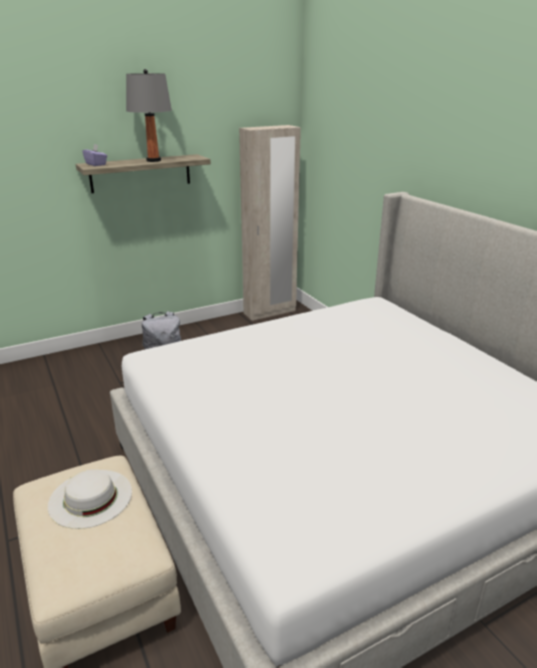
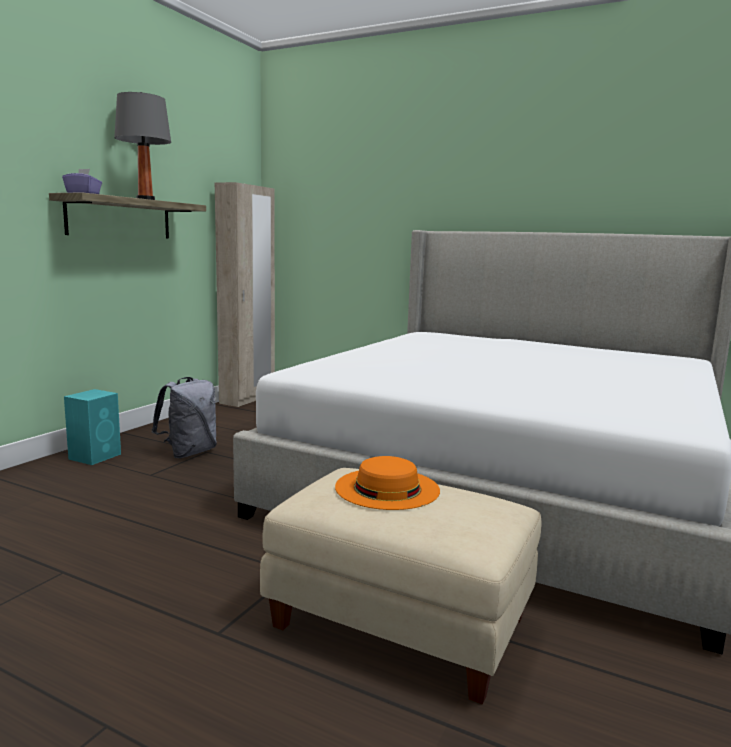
camera: 35 degrees left, 15 degrees down
(90, 497) = (387, 488): white hat -> orange hat
(110, 353) = (96, 456): none -> turquoise speaker

